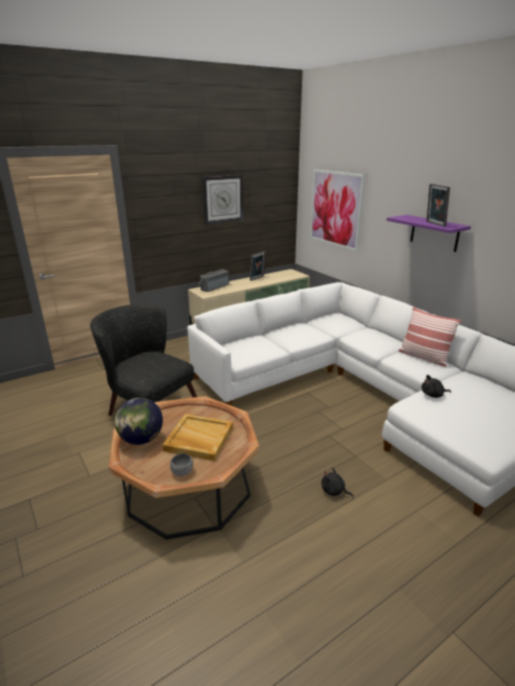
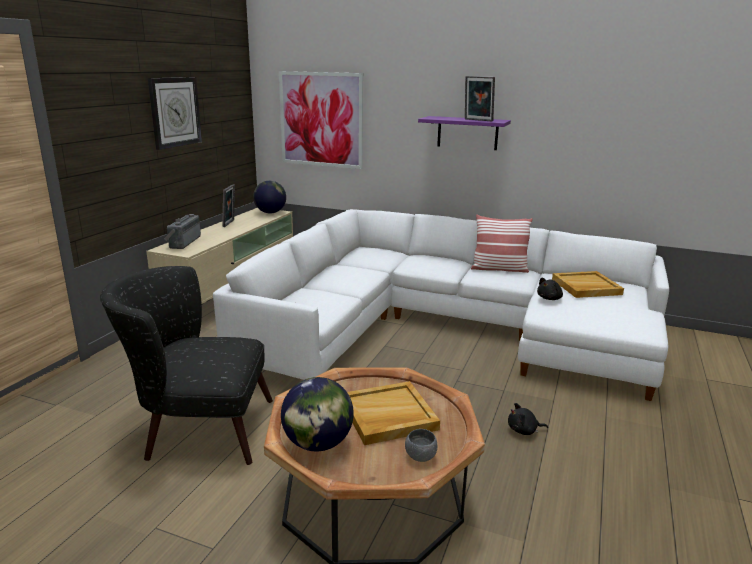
camera: 35 degrees left, 5 degrees down
(293, 274) = (270, 212): none -> globe
(480, 394) = (586, 287): none -> beige tray

